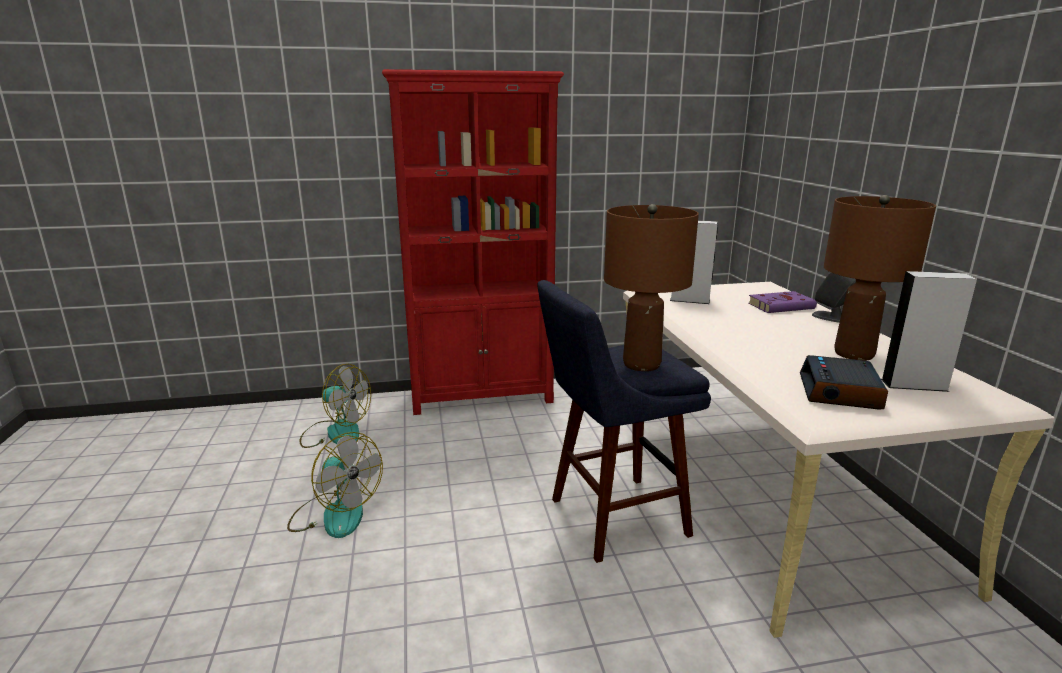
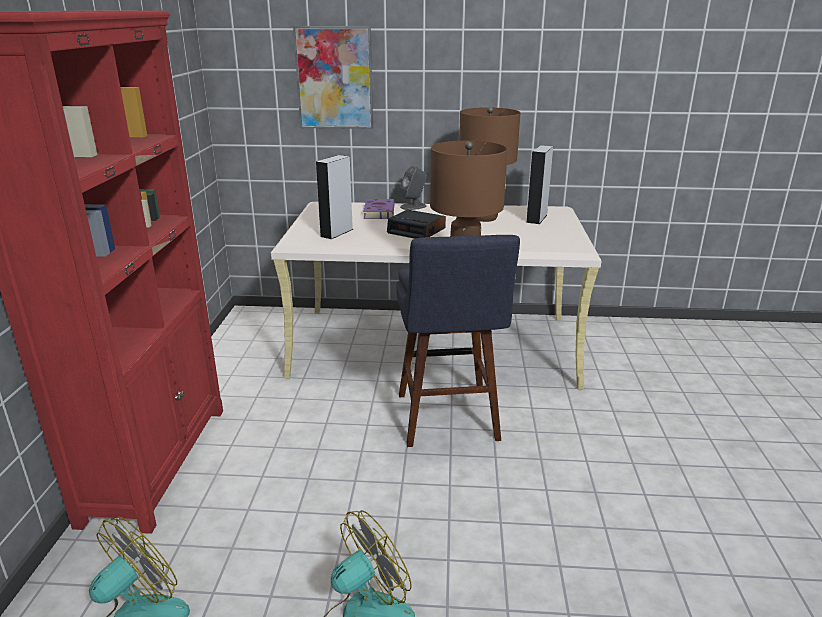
camera: 75 degrees left, 5 degrees up
(822, 149) = (334, 78): none -> picture
(840, 392) = (543, 235): alarm clock -> alarm clock (417, 231)

